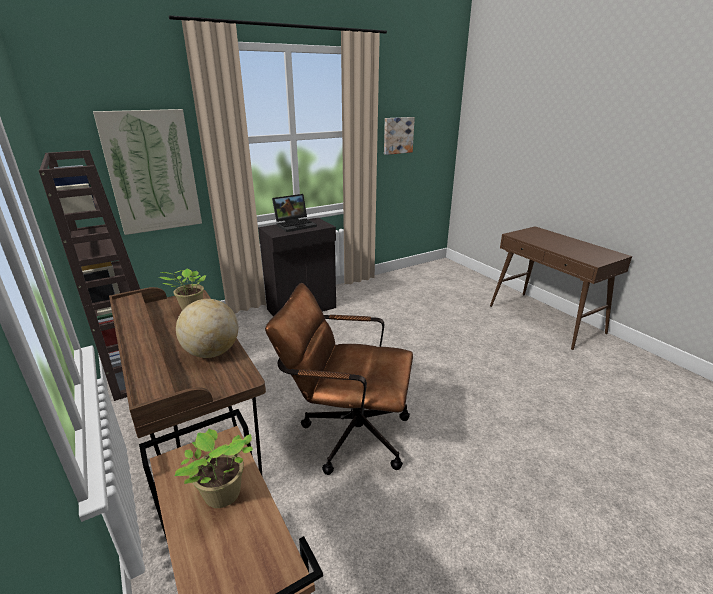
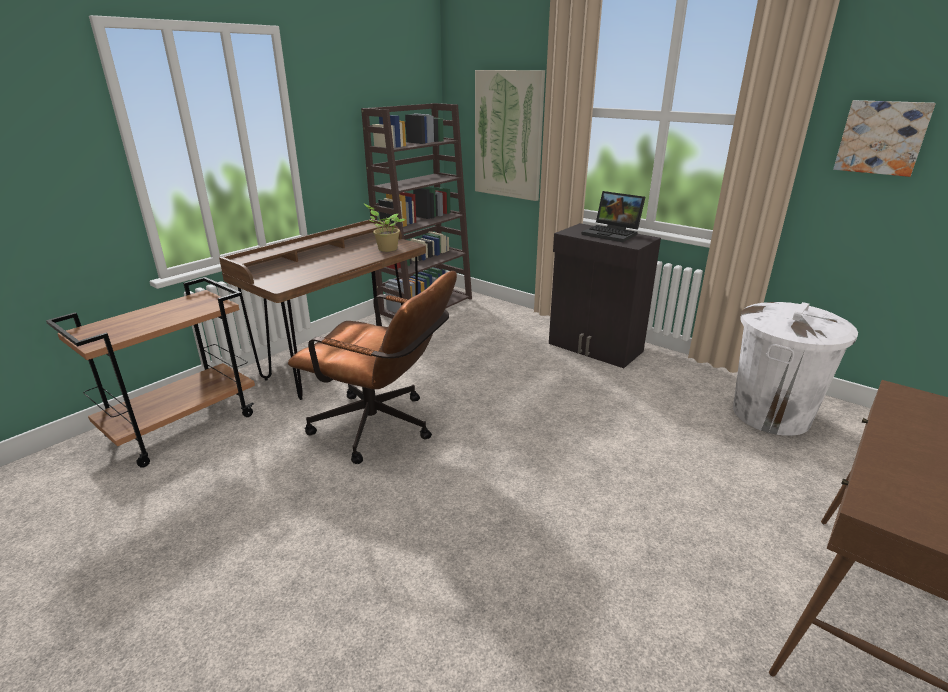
camera: 70 degrees right, 0 degrees up
(212, 352) = (317, 270): globe -> none
(221, 496) = (166, 315): potted plant -> none
(347, 432) = (383, 428): brown office chair -> brown office chair turned 120 degrees clockwise
(409, 286) = (771, 414): none -> white trash can

